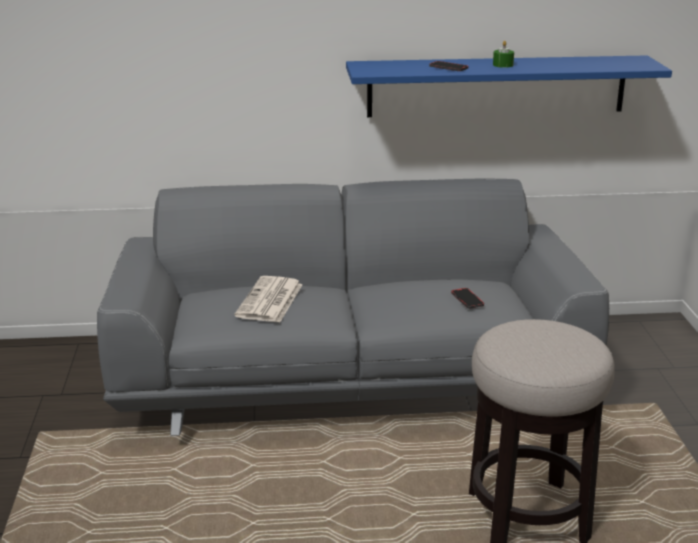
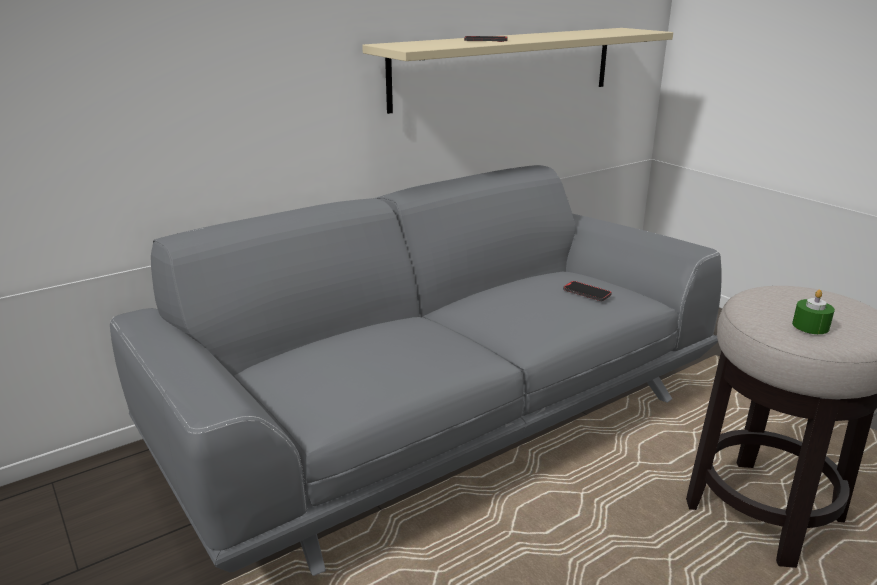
camera: 30 degrees left, 0 degrees up
(270, 301) = (386, 350): newspaper -> none
(496, 86) = (506, 67): blue shelf -> beige shelf
(503, 65) = (528, 37): green candle -> green candle (810, 326)

